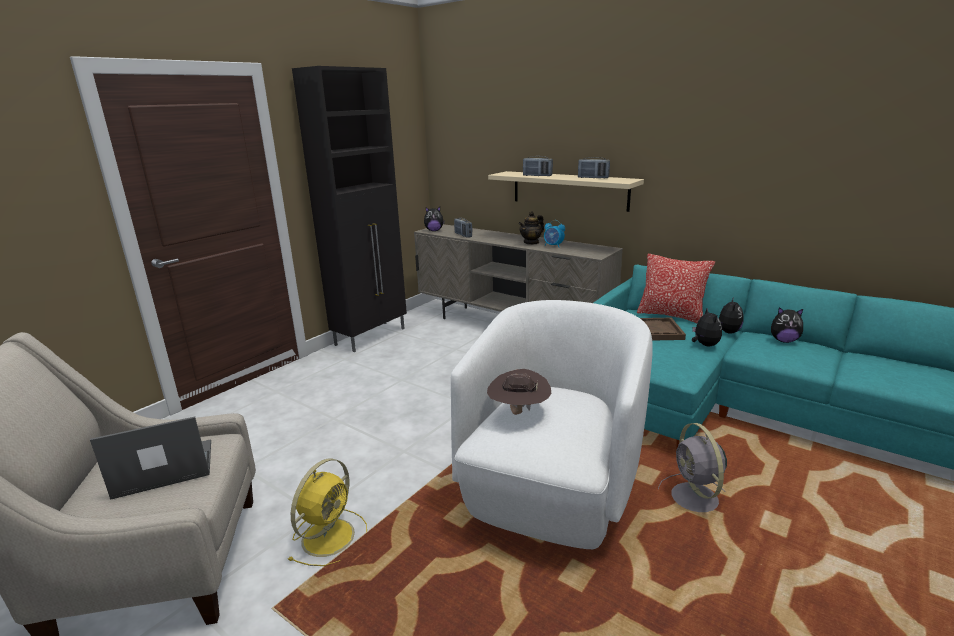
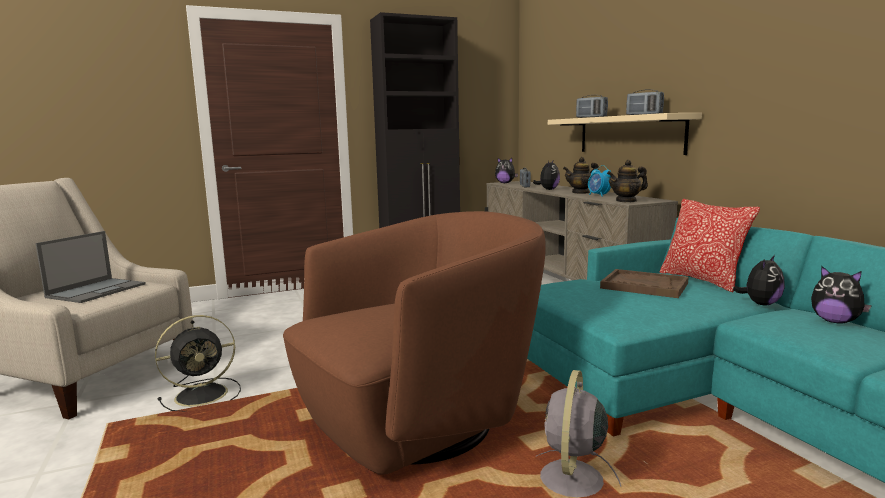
camera: 30 degrees right, 10 degrees down
(163, 469) = (97, 290): laptop -> laptop turned 105 degrees clockwise
(329, 535) = (204, 394): yellow fan -> black fan
(518, 412) = (371, 307): brown hat -> none
(552, 490) = (420, 422): white armchair -> brown armchair
(589, 253) = (626, 201): none -> teapot
(704, 345) = (701, 307): plush toy -> plush toy (548, 189)

